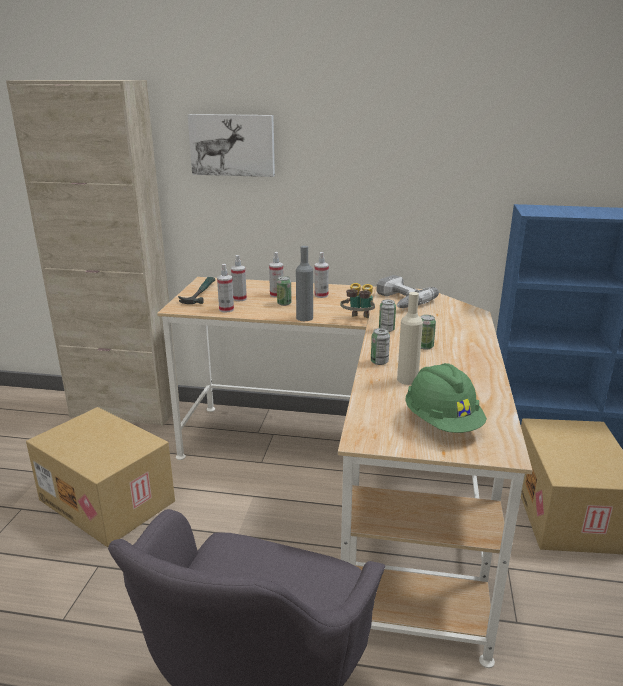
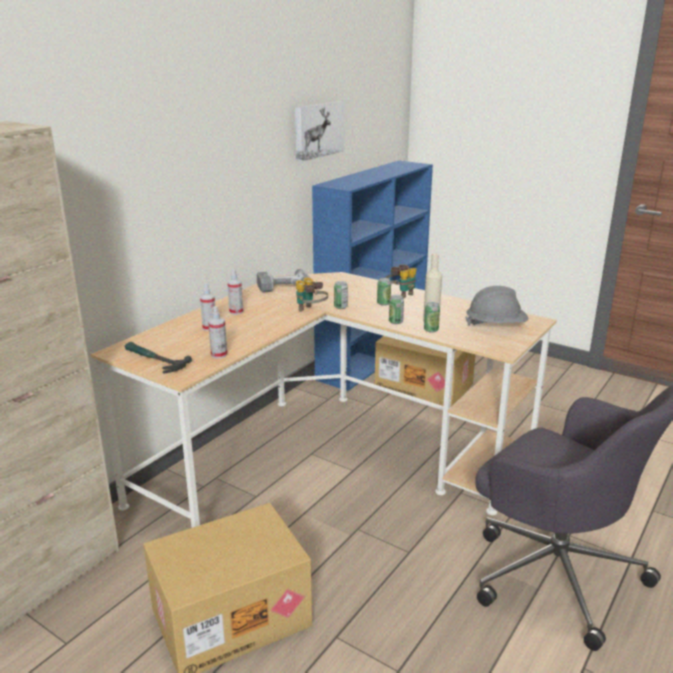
camera: 65 degrees left, 0 degrees up
(233, 145) = (106, 184): picture -> picture (317, 130)
(239, 299) = (196, 344): spray bottle -> none
(284, 303) = (236, 329): can -> can (431, 330)
(304, 318) = (282, 328): grey bottle -> none
(442, 423) = (496, 326): green hard hat -> grey hard hat
(466, 350) = (401, 294): none -> binoculars

